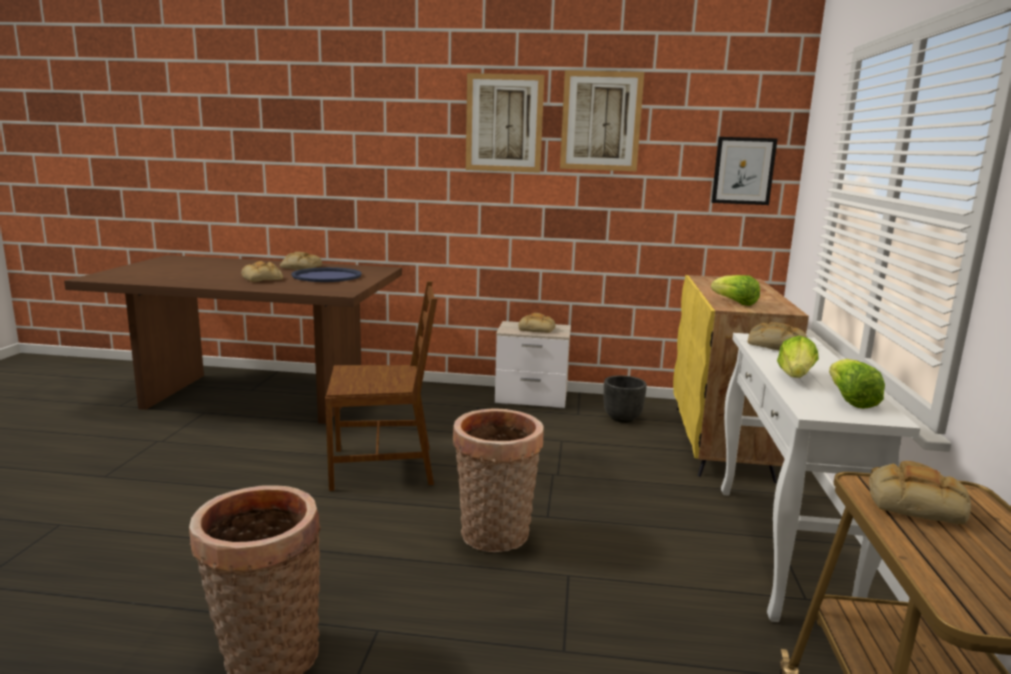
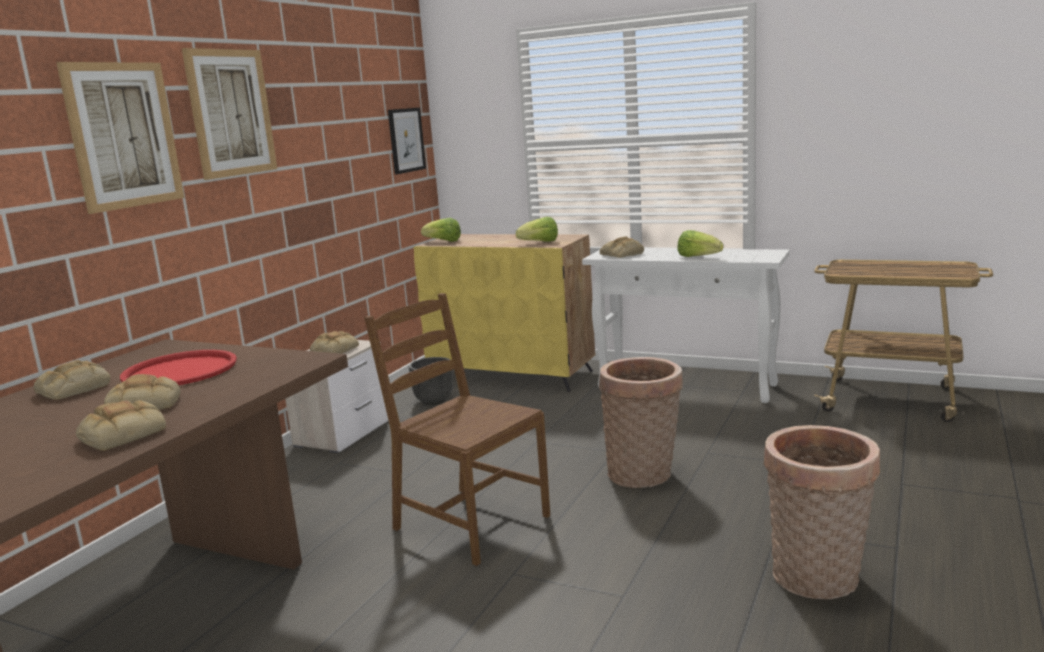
camera: 70 degrees left, 0 degrees up
(326, 276) = (180, 371): blue tray -> red tray
(383, 467) = (469, 523): brown chair -> brown chair turned 60 degrees counterclockwise
(601, 121) = (311, 102): picture -> picture (123, 135)
(849, 400) = (745, 253): lettuce -> lettuce (443, 241)
(917, 503) = (862, 269): bread -> bread (123, 434)

